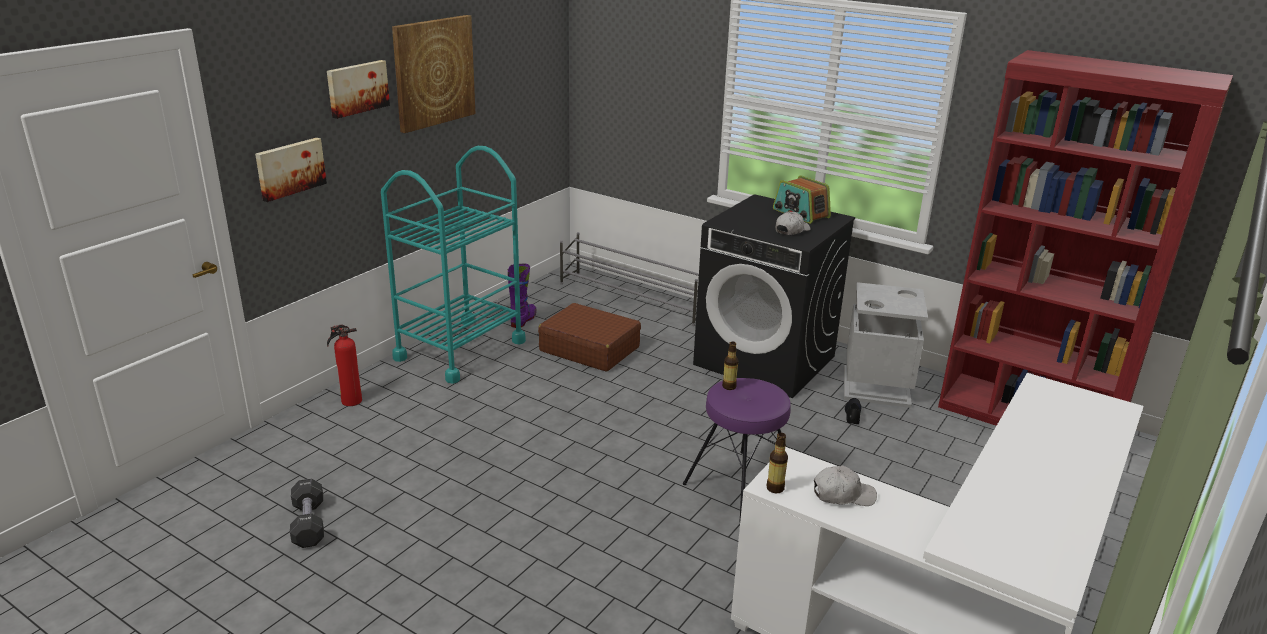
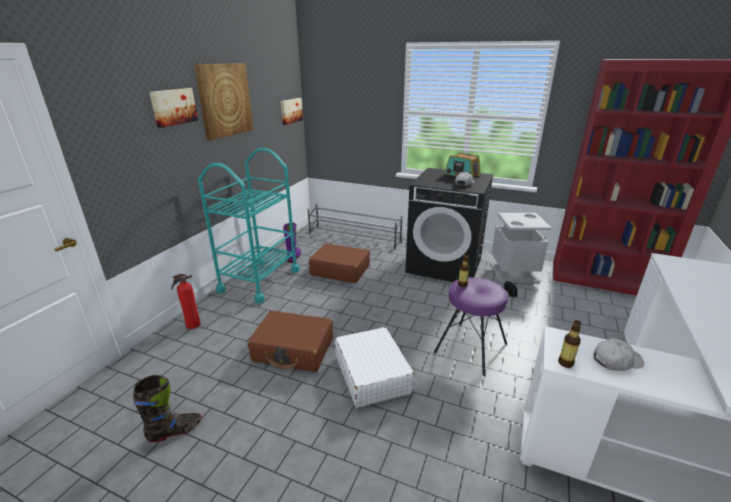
camera: 10 degrees left, 0 degrees up
(290, 168) = (128, 164): picture -> picture (290, 111)
(309, 524) = (175, 431): black dumbbell -> black boot
(483, 452) = (293, 349): none -> brown suitcase
(581, 498) = (372, 374): none -> white suitcase

